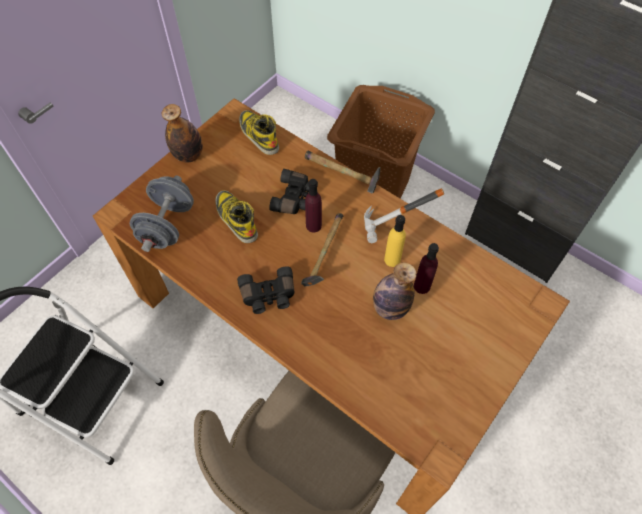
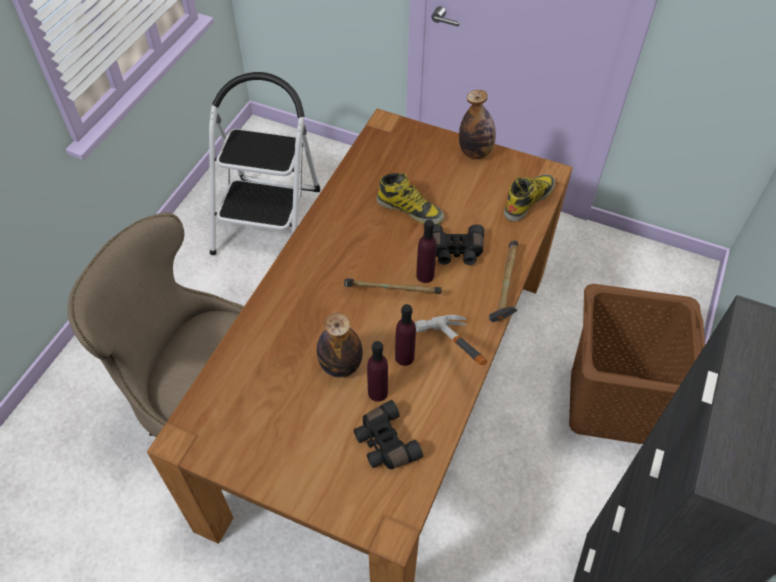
camera: 75 degrees right, 5 degrees down
(167, 226) = (383, 161): grey dumbbell -> none
(235, 219) = (410, 209): boot -> boot turned 75 degrees clockwise
(268, 296) = (327, 257): black binoculars -> black binoculars (384, 443)
(392, 259) = (404, 357): yellow bottle -> purple bottle

